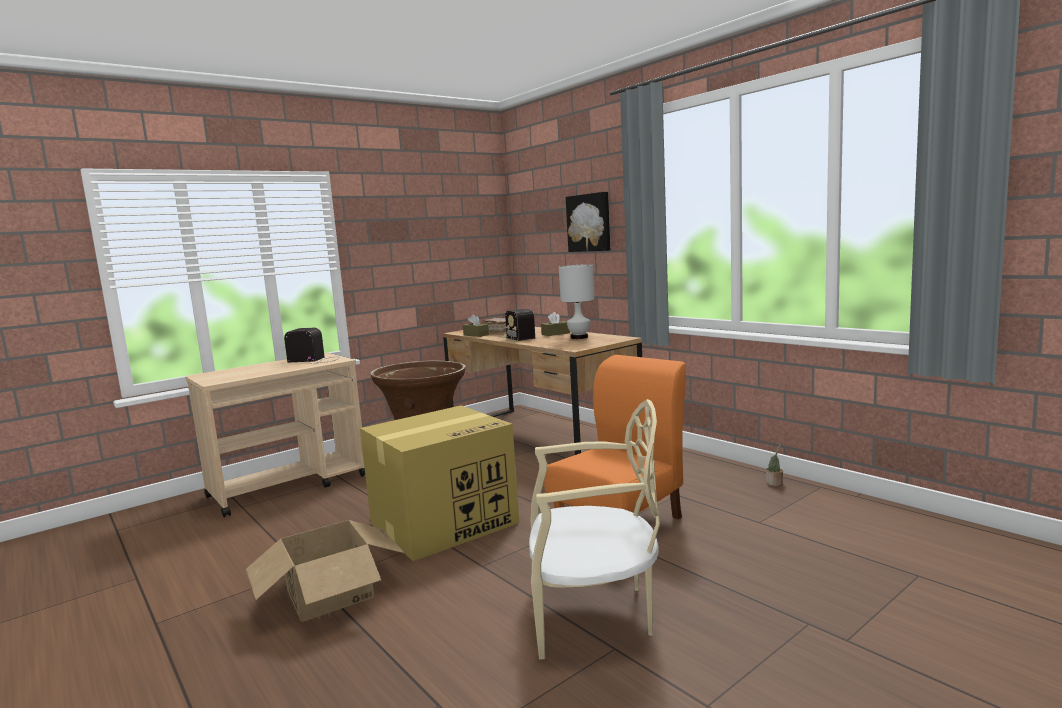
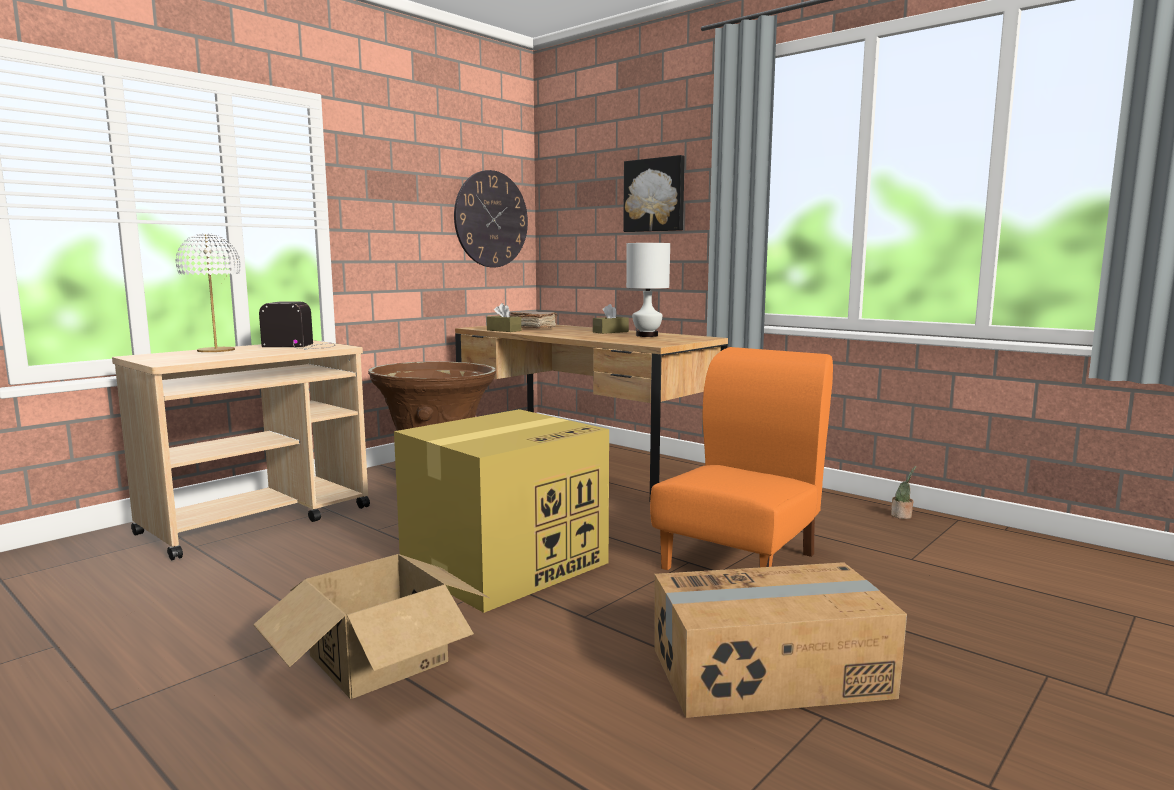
camera: 10 degrees left, 0 degrees up
(254, 368) = (215, 351): none -> white table lamp
(471, 246) = (491, 219): none -> wall clock
(518, 337) = (564, 333): radio -> none
(594, 614) = (770, 673): beige chair -> cardboard box

